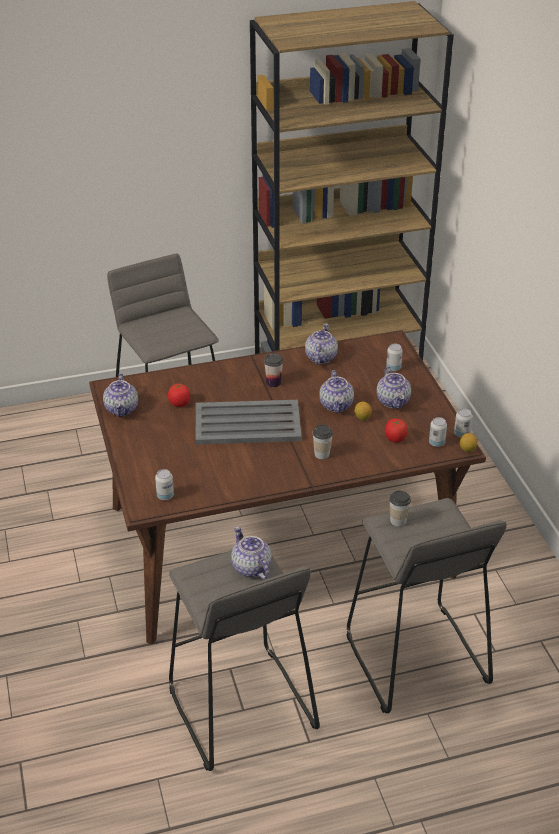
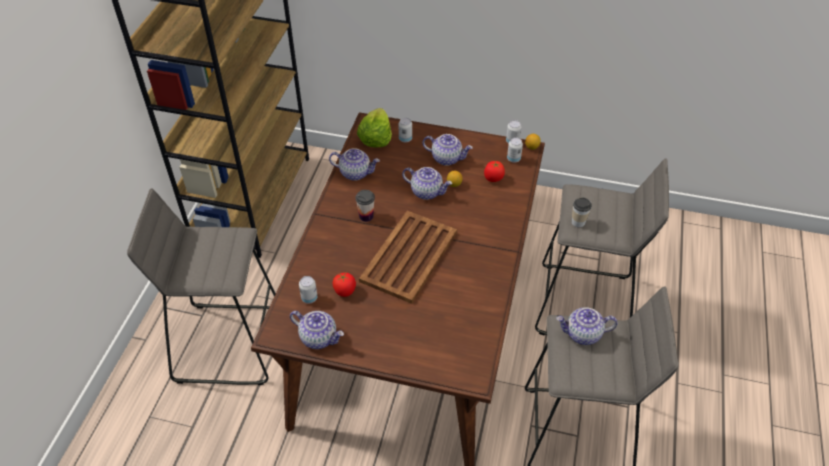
camera: 60 degrees left, 10 degrees up
(165, 496) = (468, 354): can -> can (309, 298)
(246, 423) = (408, 257): grey tray -> brown tray
(320, 357) = (355, 173): teapot -> teapot turned 150 degrees clockwise
(322, 454) = (482, 228): cup -> none
(376, 351) = (375, 138): none -> lettuce

